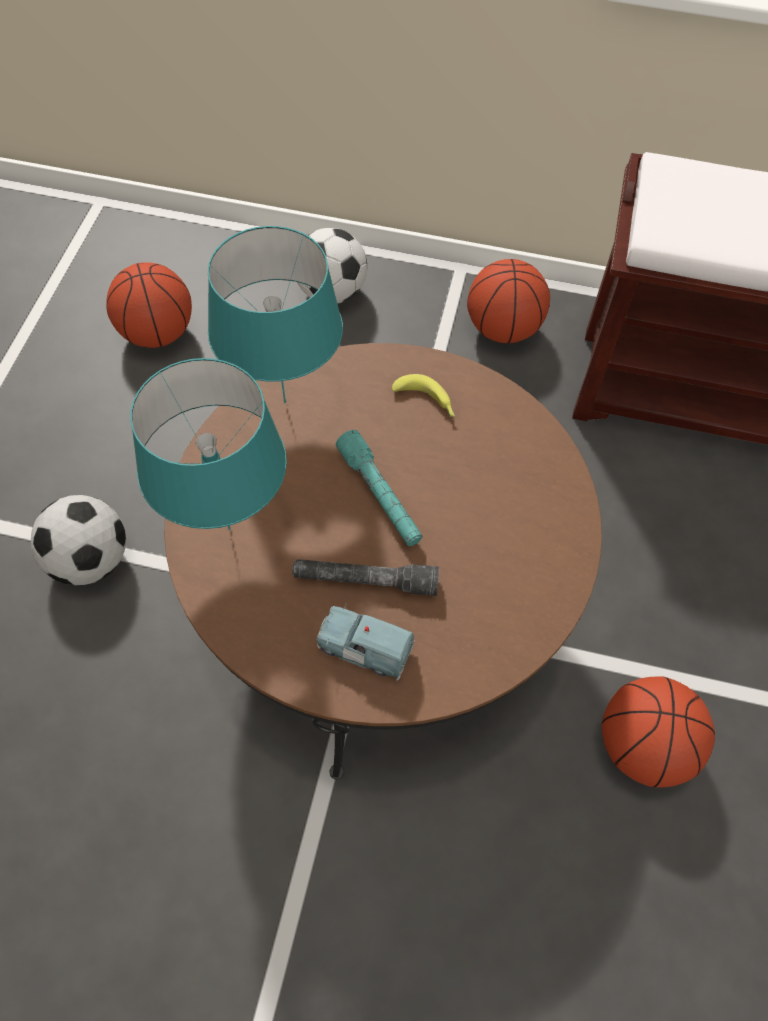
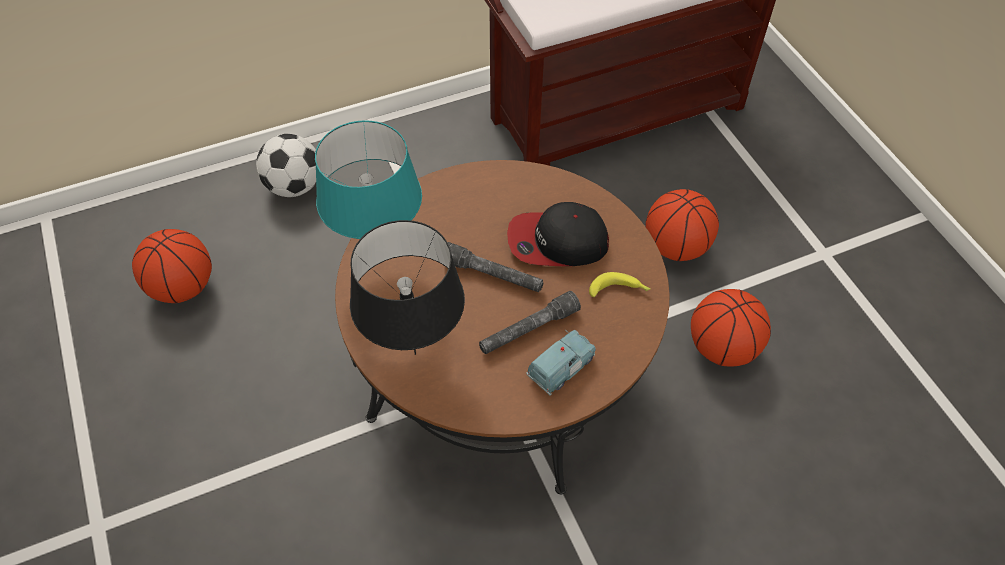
camera: 35 degrees left, 5 degrees down
(90, 560) = (271, 473): football -> none
(230, 528) = (415, 352): turquoise table lamp -> black table lamp
(364, 647) = (562, 367): blue toy car -> blue toy car turned 150 degrees clockwise
(380, 495) = (493, 275): turquoise flashlight -> grey flashlight
(426, 402) = (471, 202): banana -> banana (619, 290)
(481, 503) = (557, 242): none -> cap
(502, 329) = (436, 147): basketball -> basketball (675, 247)

